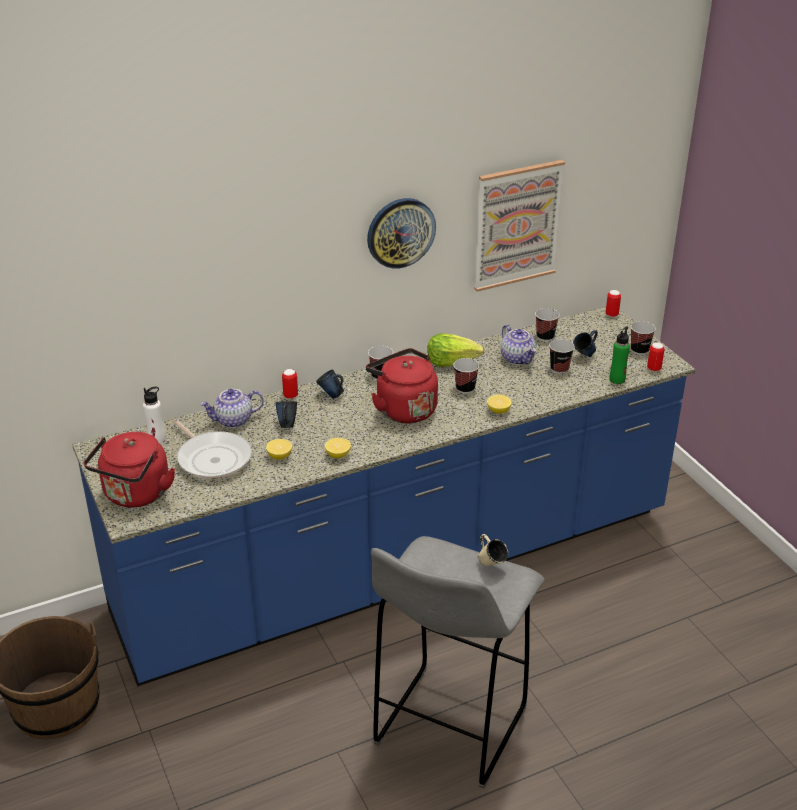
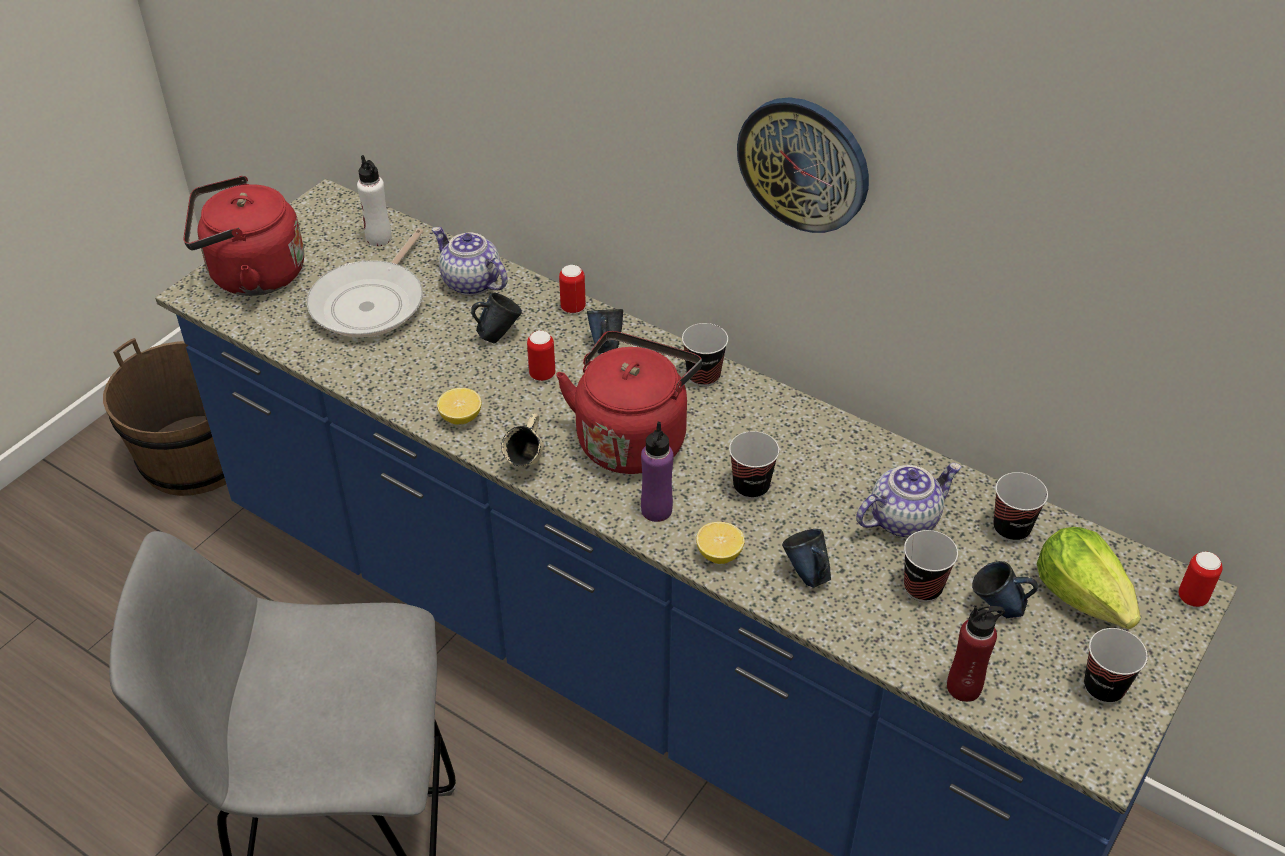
camera: 60 degrees right, 10 degrees up
(279, 456) = (418, 361): lemon -> none
(452, 362) = (816, 439): lettuce -> lettuce (1083, 596)
(457, 418) = (656, 510): none -> purple bottle
(491, 565) = (387, 723): beige mug -> beige mug (527, 466)
(517, 225) = (1046, 292): picture -> none
(518, 359) = (903, 518): teapot -> teapot turned 150 degrees counterclockwise
(529, 393) = (806, 575): none -> blue mug
(617, 379) = (964, 687): green bottle -> red bottle
(654, 368) = (1057, 734): can -> can (542, 374)

